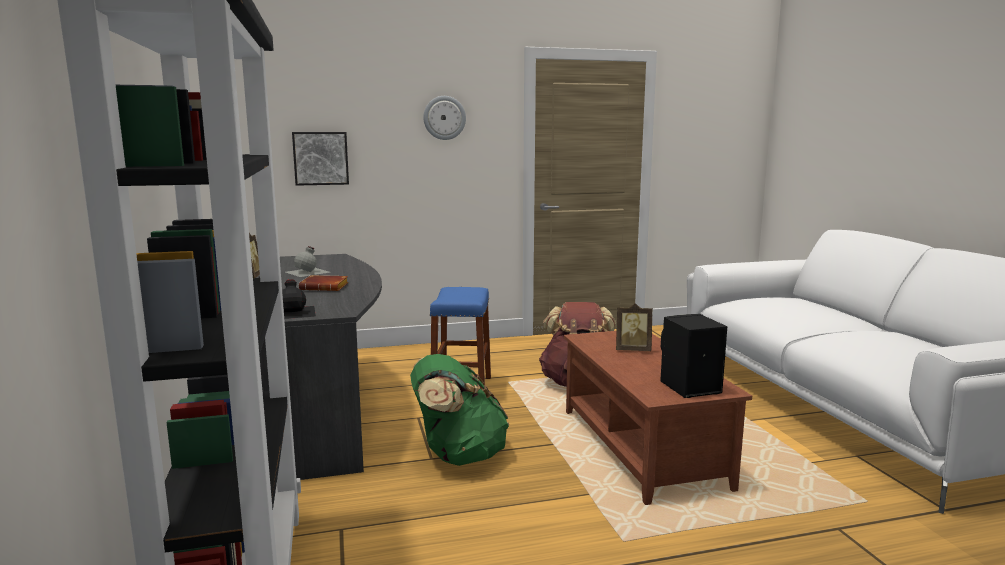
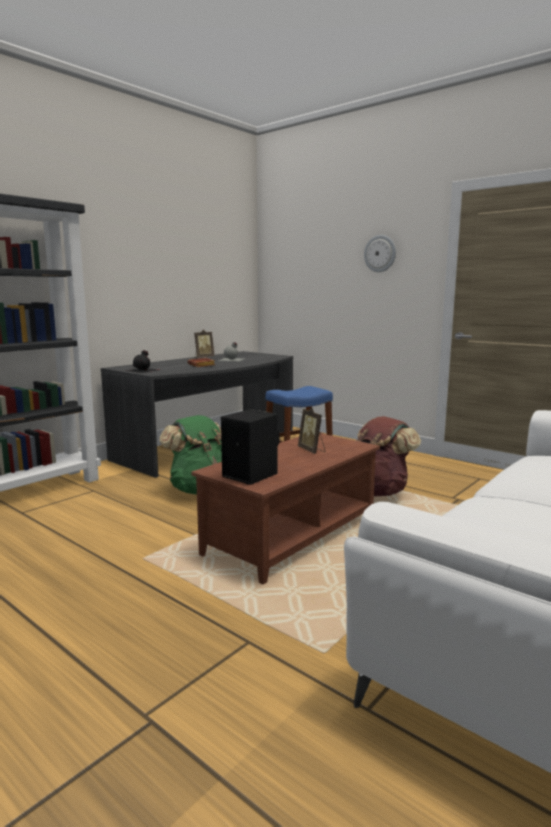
camera: 55 degrees right, 0 degrees up
(321, 158) = (299, 287): picture -> none

